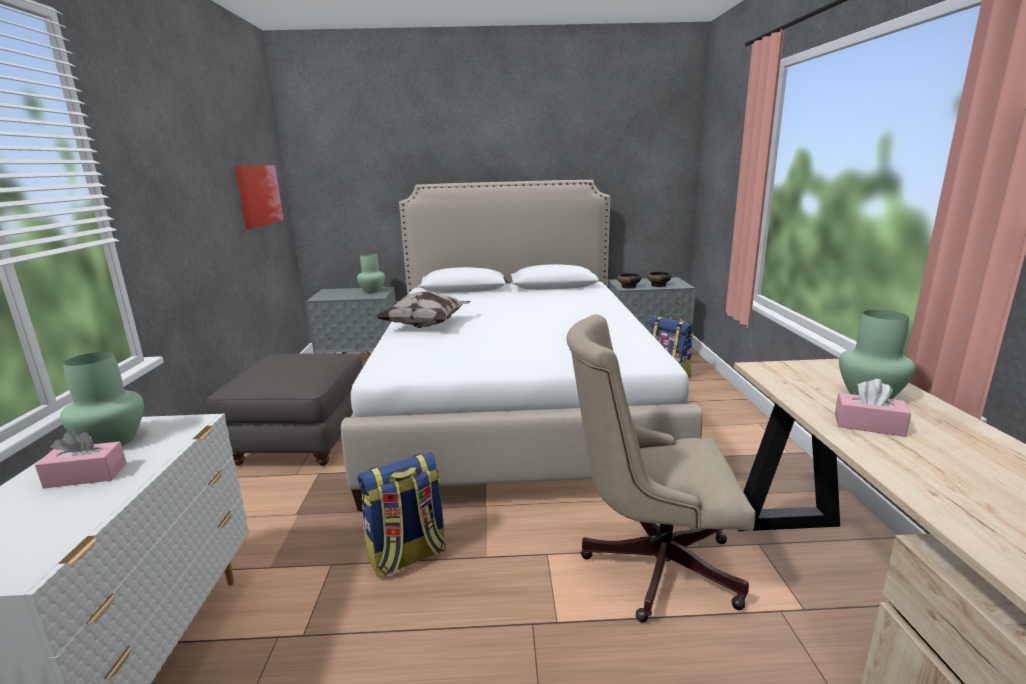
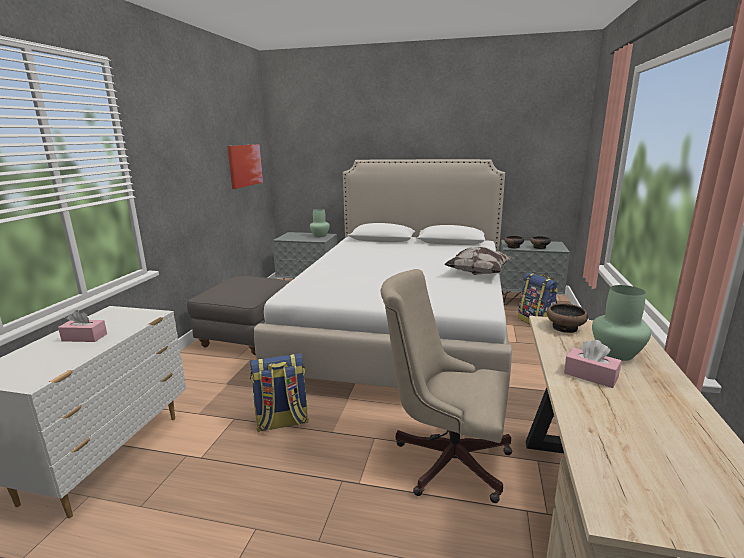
camera: 15 degrees right, 0 degrees up
(113, 441) = (107, 320): green vase -> none
(426, 325) = (337, 265): pillow -> pillow (479, 273)
(788, 372) = (565, 328): none -> bowl

